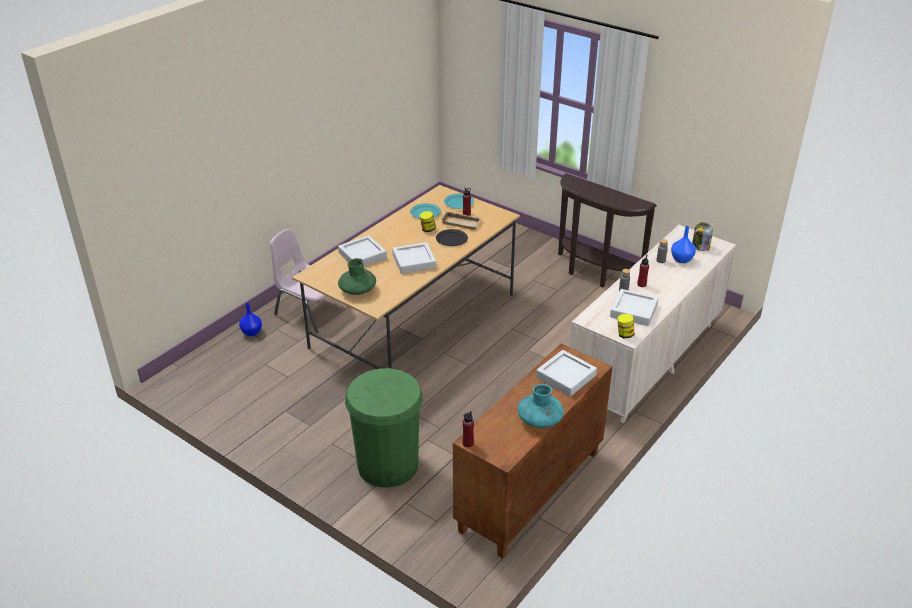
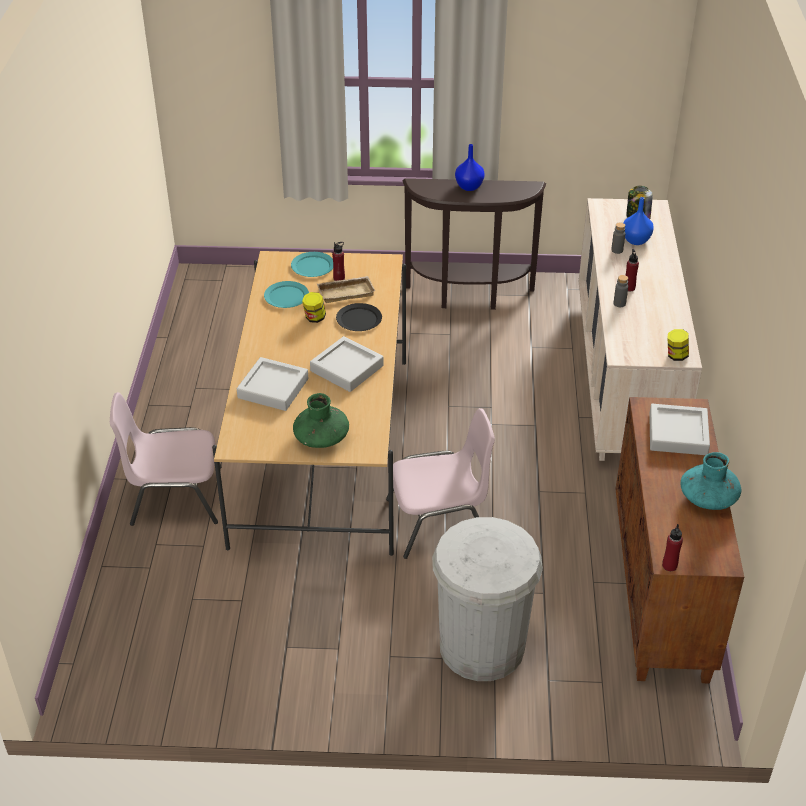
camera: 35 degrees left, 5 degrees up
(251, 332) = (125, 565): blue vase -> blue vase (468, 187)
(387, 465) = (481, 646): green trash can -> white trash can
(437, 388) = (439, 521): none -> pink chair
(633, 311) = (655, 323): grey tray -> none

